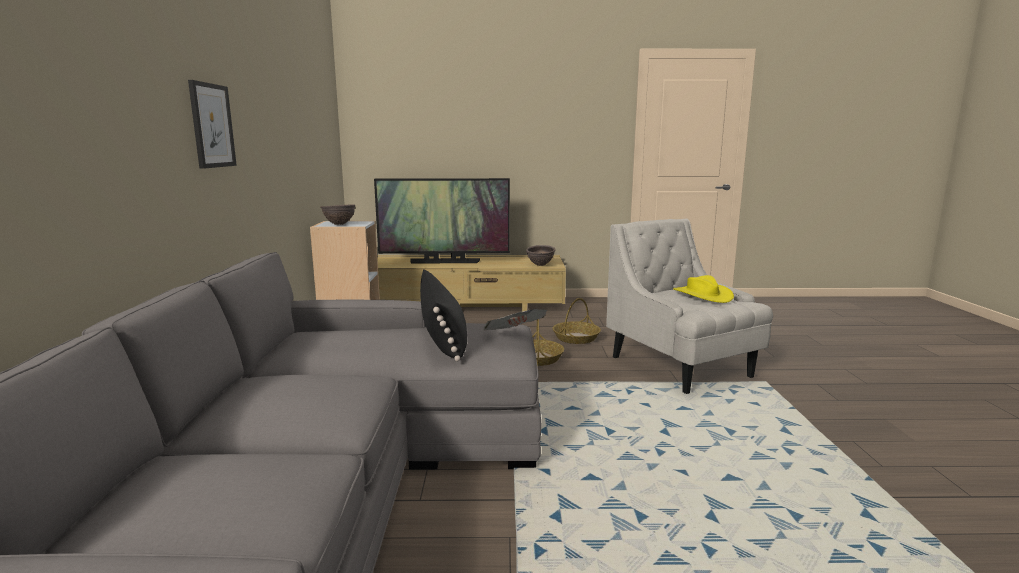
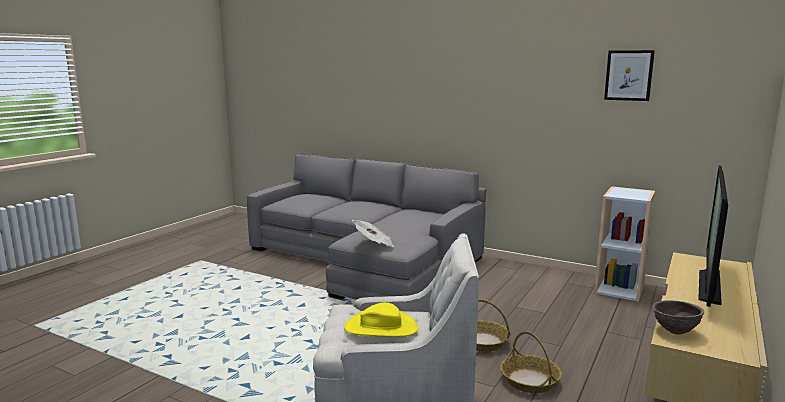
camera: 120 degrees right, 0 degrees up
(212, 126) = (479, 100): picture -> picture (628, 75)
(339, 224) = (622, 191): brown bowl -> none
(443, 338) = (394, 232): black pillow -> none

